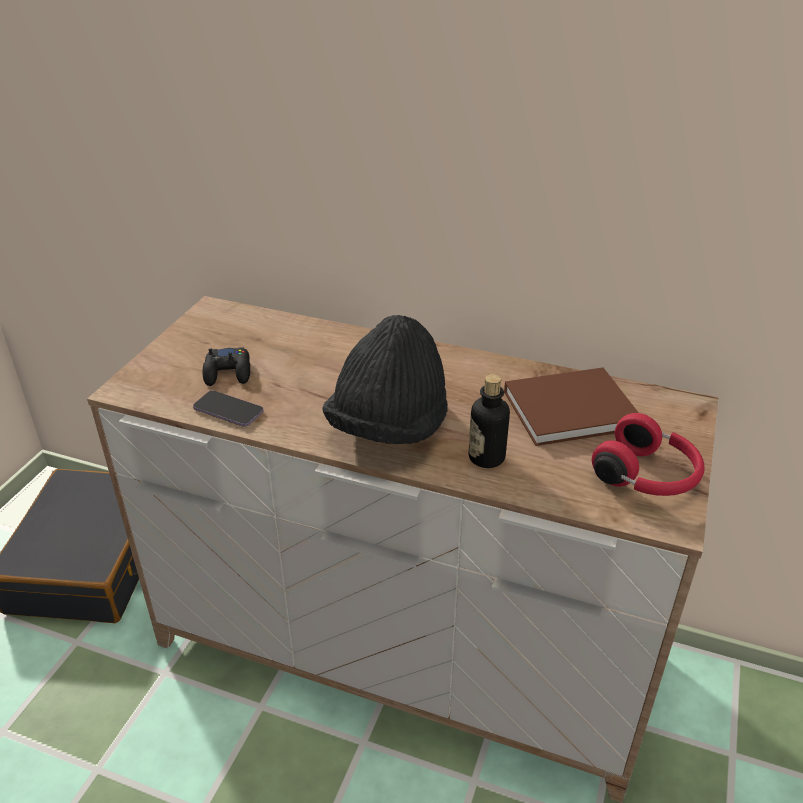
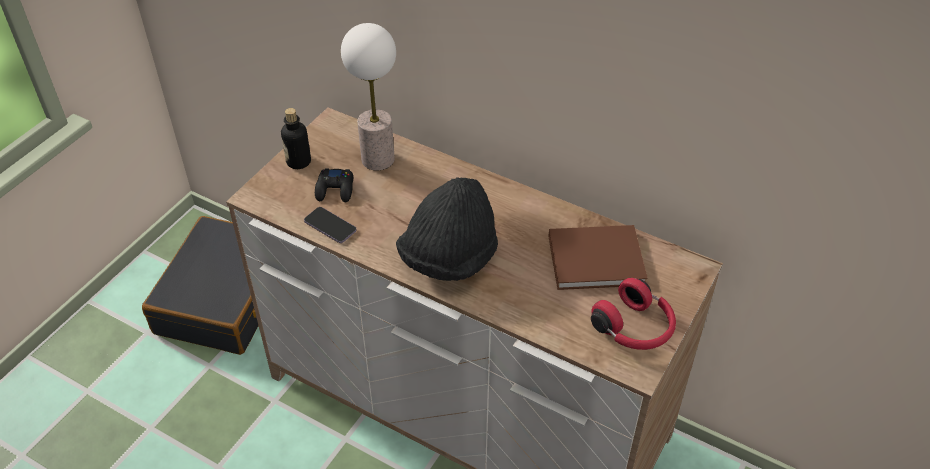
camera: 10 degrees right, 10 degrees up
(274, 338) = (377, 159): none -> table lamp
(486, 457) = (516, 295): bottle -> bottle (298, 162)

